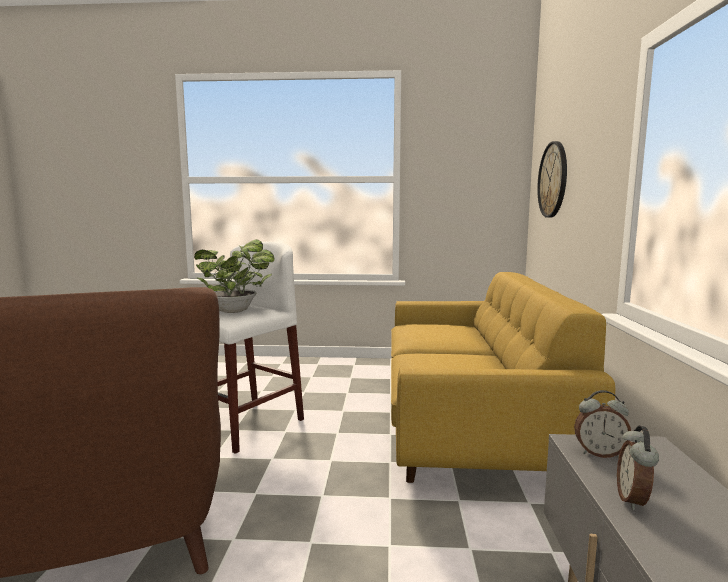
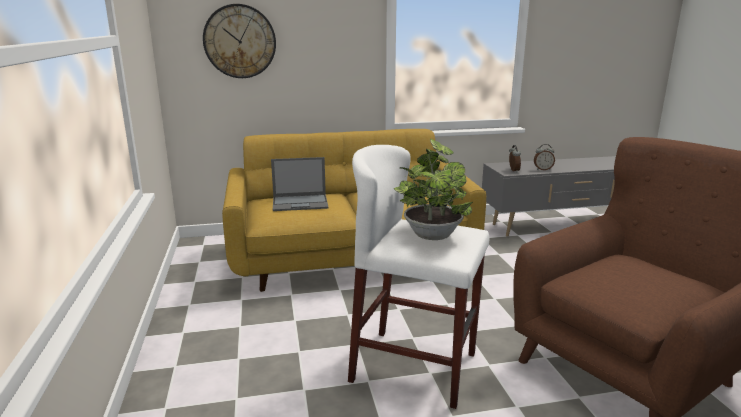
camera: 105 degrees left, 10 degrees up
(445, 332) = (301, 203): none -> laptop

